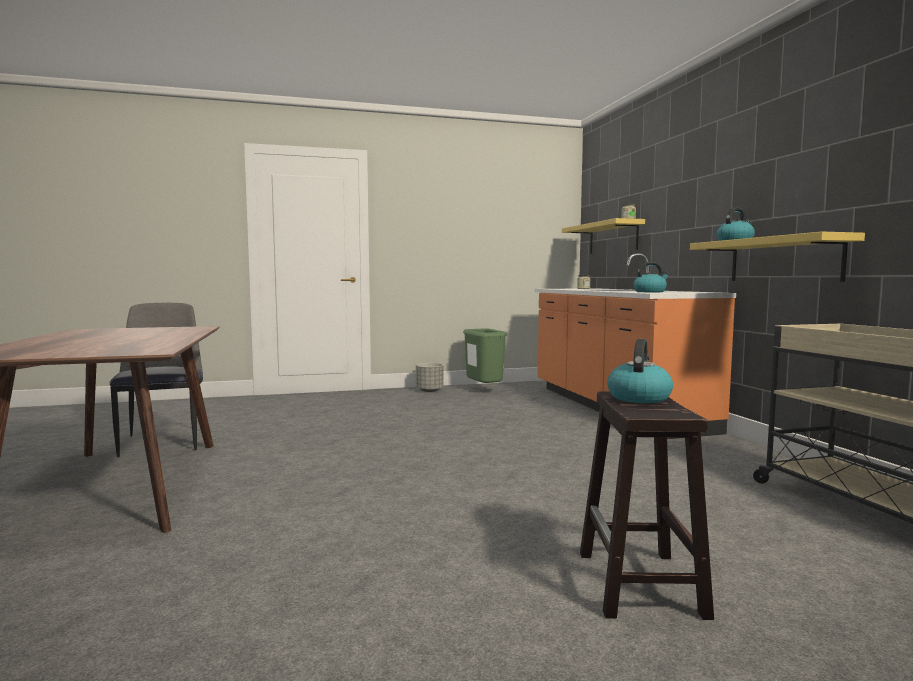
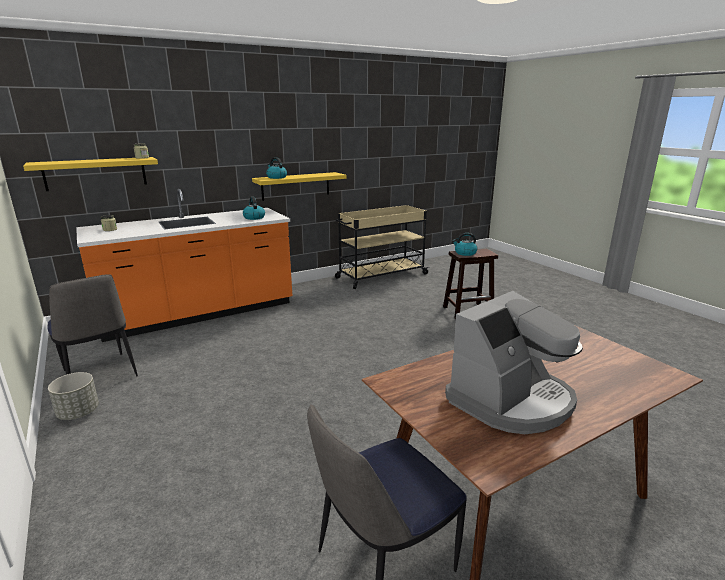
camera: 105 degrees left, 15 degrees up
(107, 335) = (511, 400): none -> coffee machine
(483, 391) = (100, 375): green trash can -> chair

